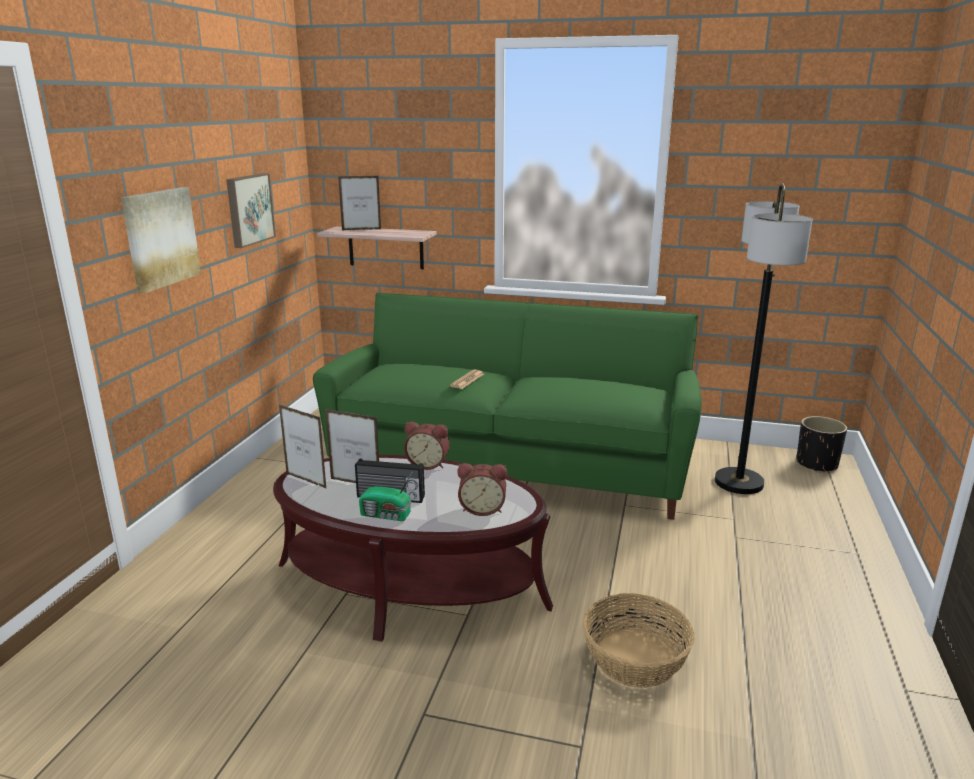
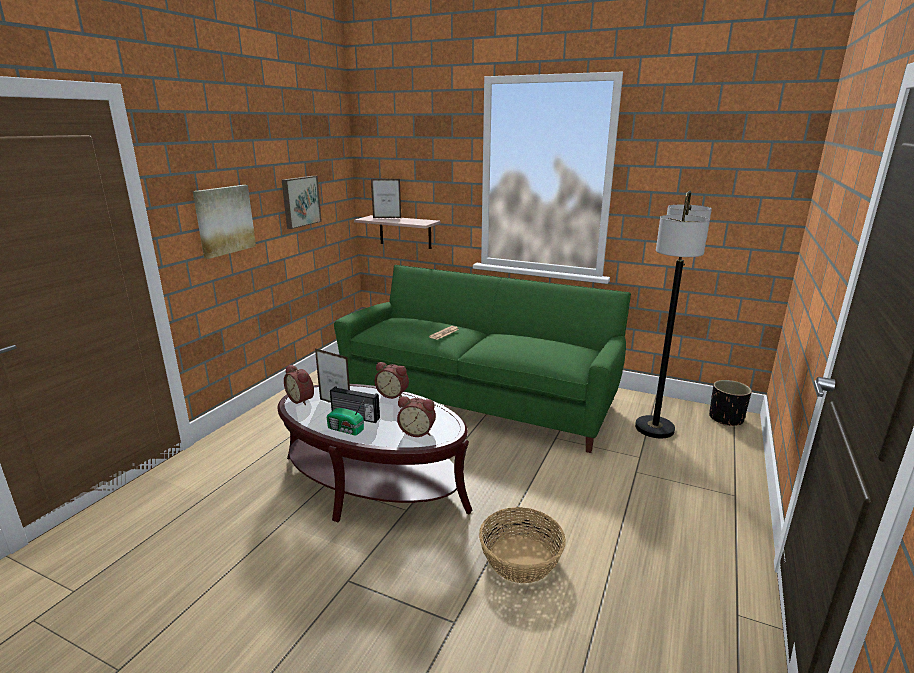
camera: 10 degrees right, 0 degrees up
(306, 481) = (302, 399): picture frame -> alarm clock

